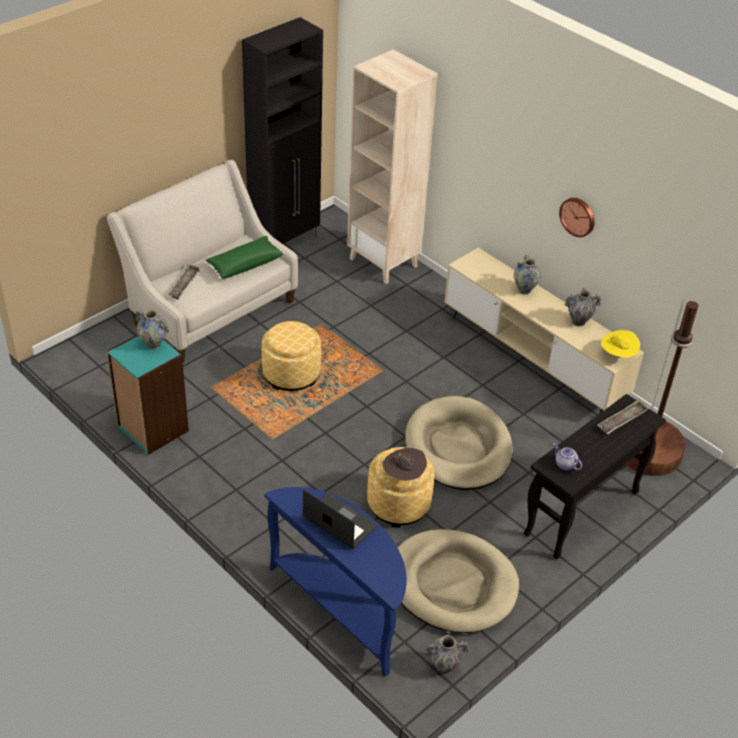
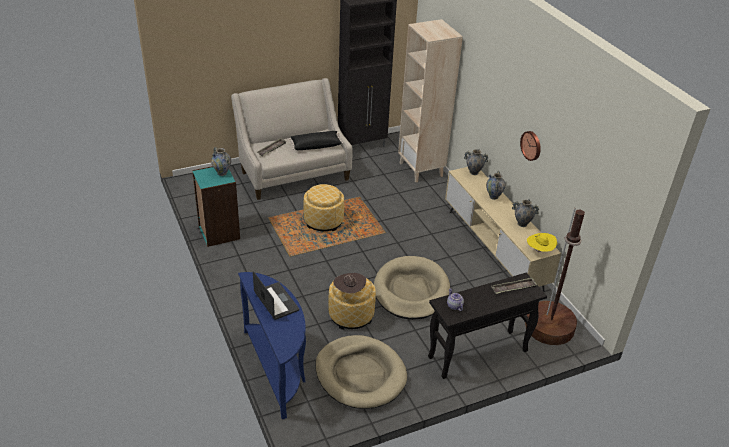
camera: 20 degrees right, 5 degrees down
(244, 264) = (315, 145): green pillow -> black pillow
(444, 667) = (325, 425): vase -> vase (473, 172)

